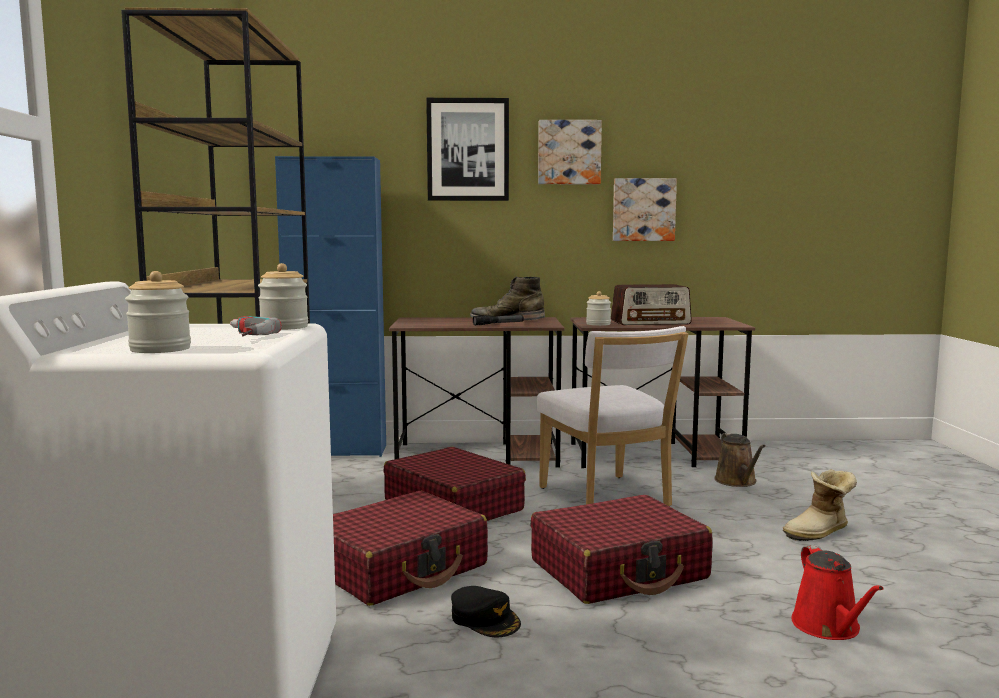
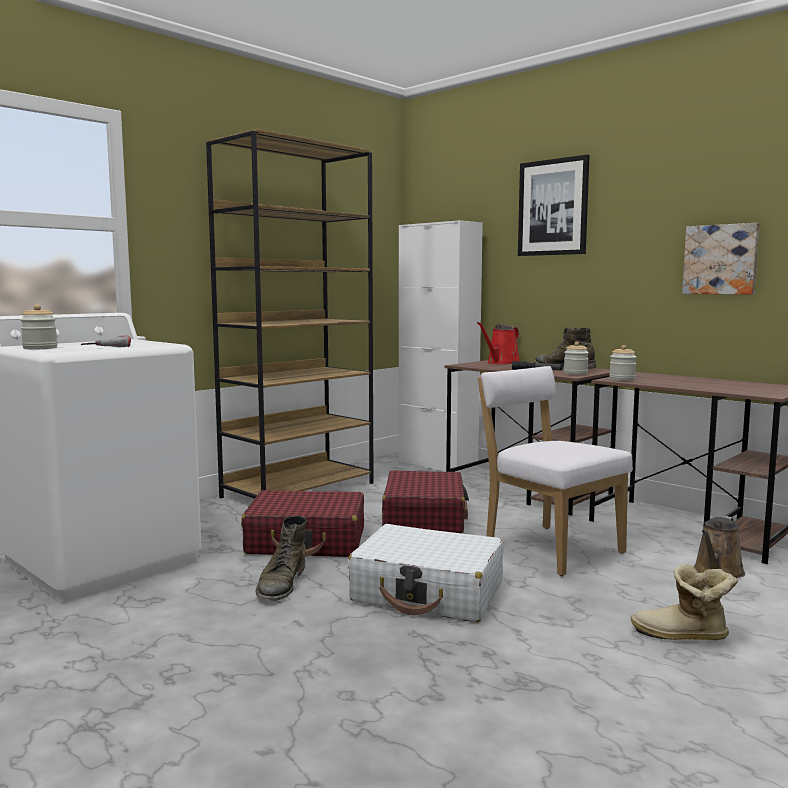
camera: 45 degrees right, 0 degrees up
(284, 327) = (154, 345): jar -> jar (575, 373)
(338, 451) = (437, 465): blue cabinet -> white cabinet
(485, 619) = (281, 584): black cap -> green boot
(569, 152) = (644, 202): picture -> none
(607, 499) = (548, 547): white chair -> white chair turned 120 degrees clockwise
(619, 570) = (428, 592): red suitcase -> white suitcase
(650, 322) = (684, 383): radio -> none
(829, 627) = (479, 692): red watering can -> red watering can (501, 363)

